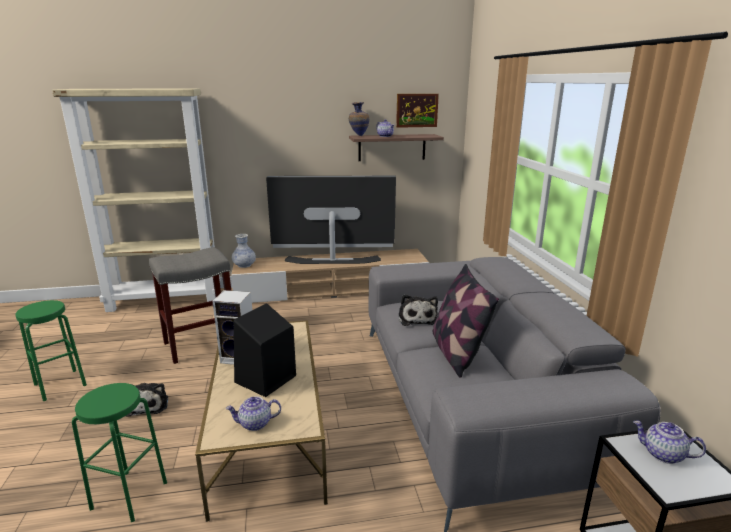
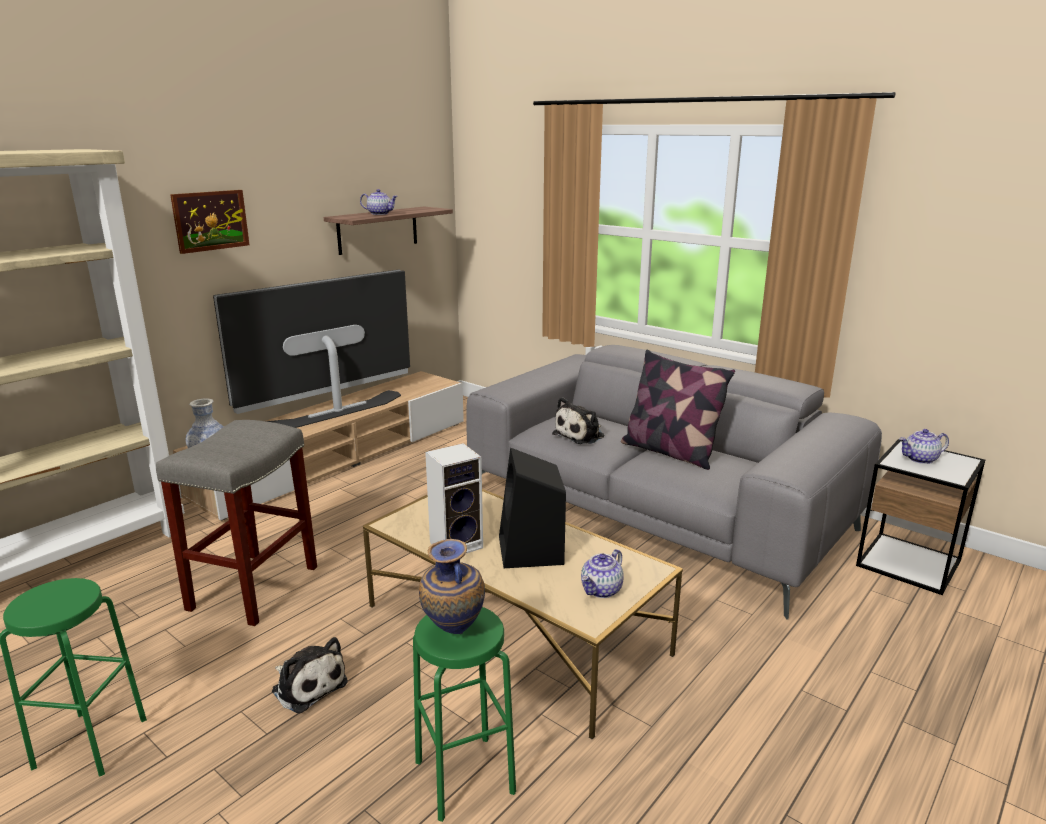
camera: 40 degrees left, 0 degrees up
(358, 136) = (342, 216): vase -> vase (452, 634)
(416, 318) = (581, 435): plush toy -> plush toy turned 90 degrees clockwise
(417, 110) = (402, 174): picture -> picture (210, 220)

